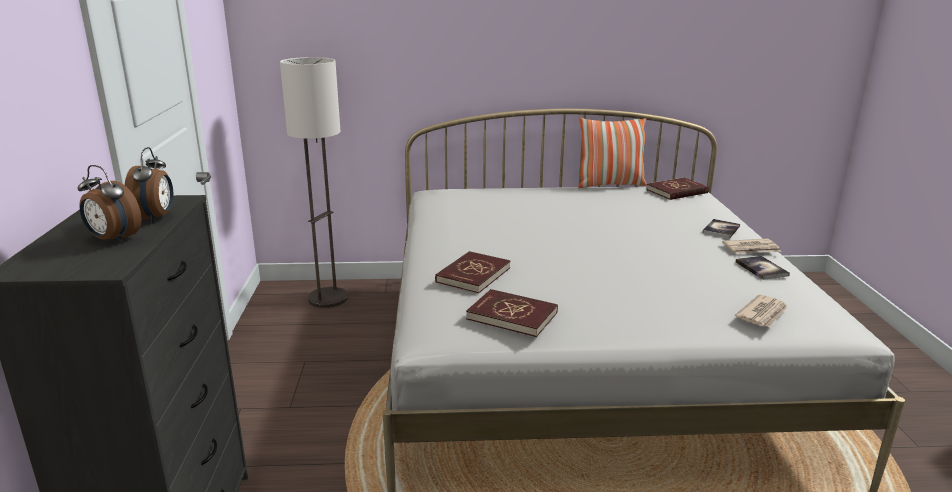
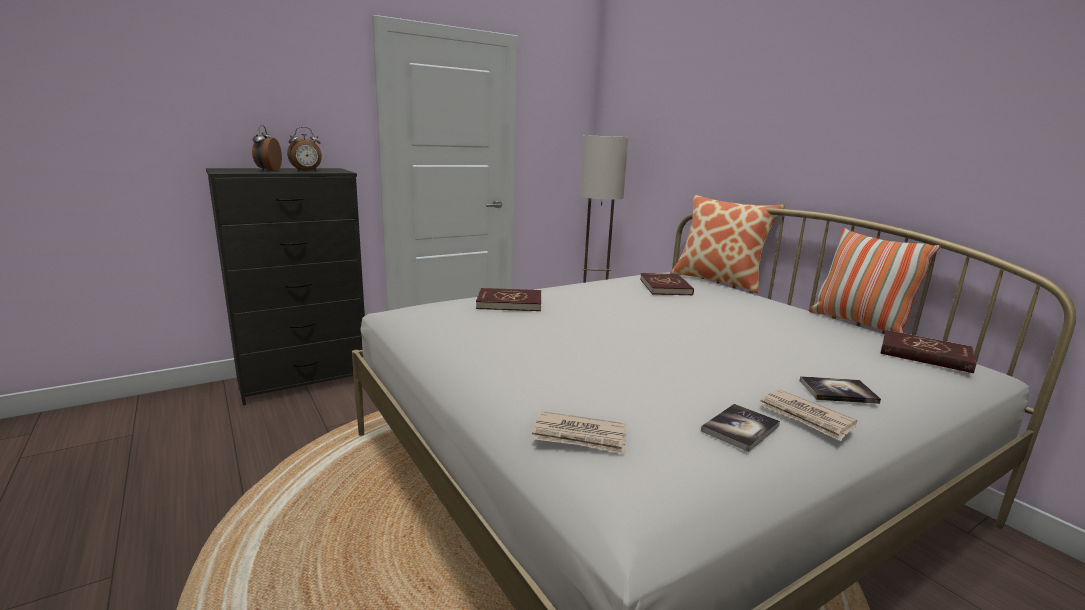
camera: 60 degrees right, 5 degrees down
(479, 186) = (718, 280): none -> pillow
(512, 316) = (445, 324): red book -> red book (665, 287)

